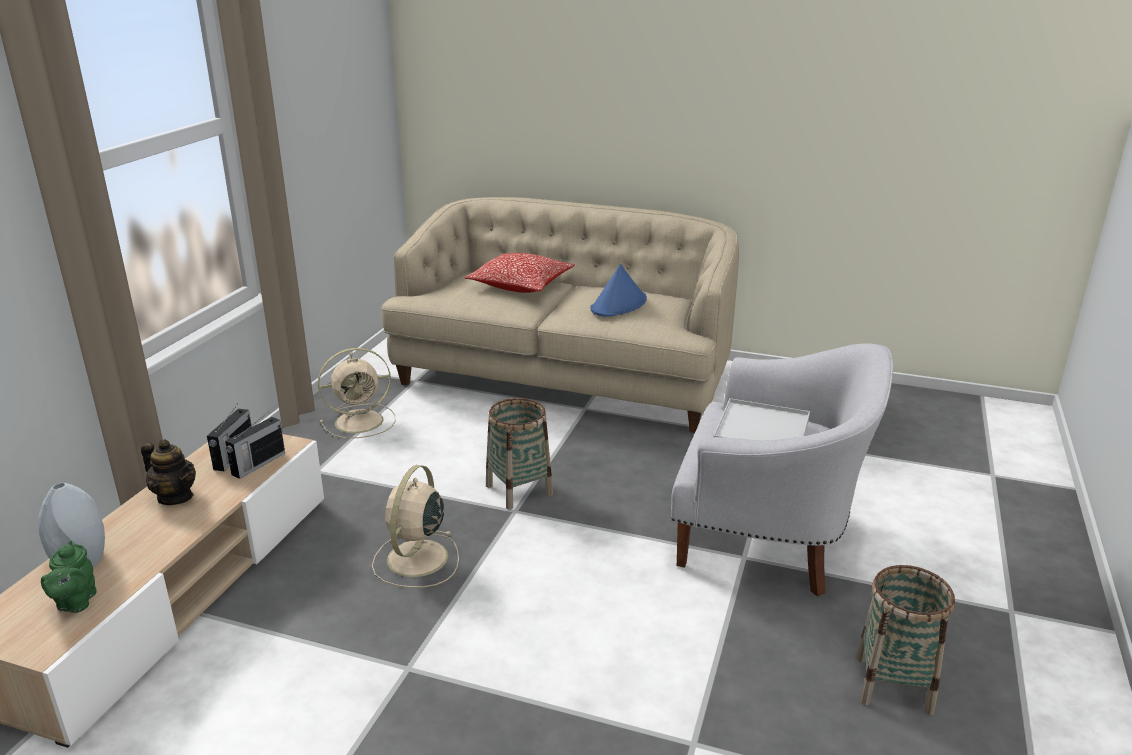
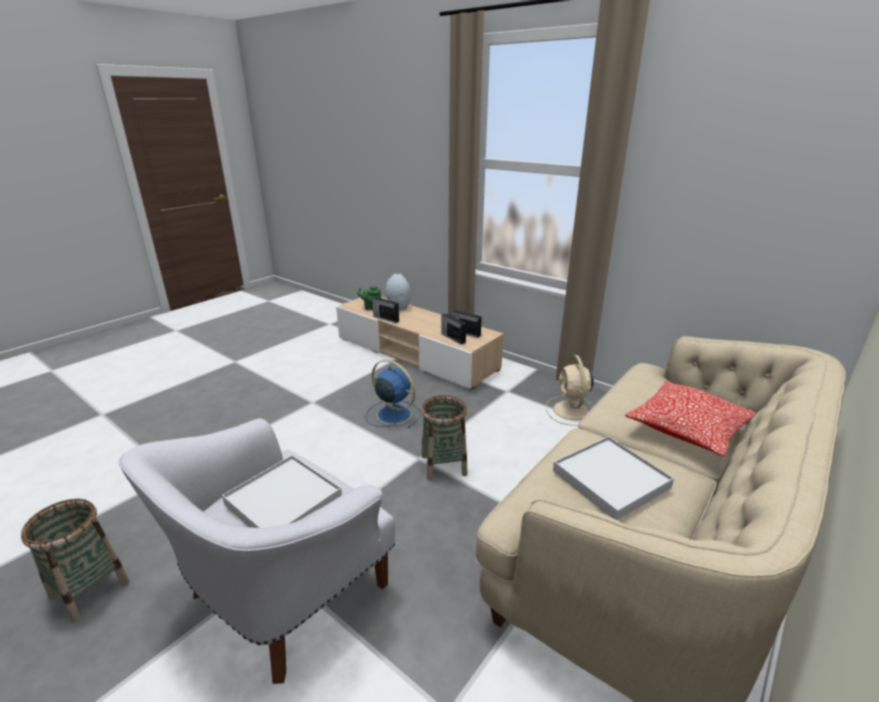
camera: 110 degrees right, 0 degrees up
(154, 561) = (385, 318): none -> radio
(175, 497) = (434, 321): teapot -> none
(416, 560) = (392, 414): beige fan -> blue fan
(619, 305) = (611, 479): blue hat -> white tray

